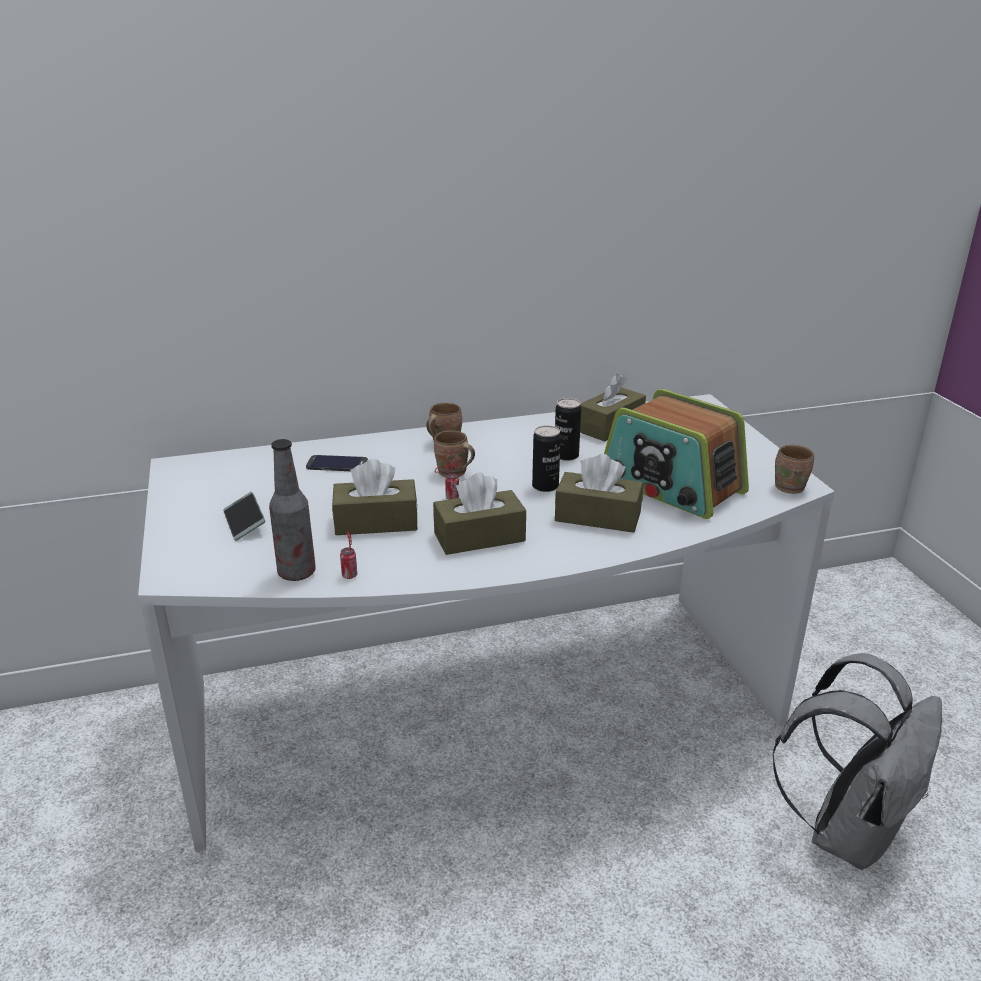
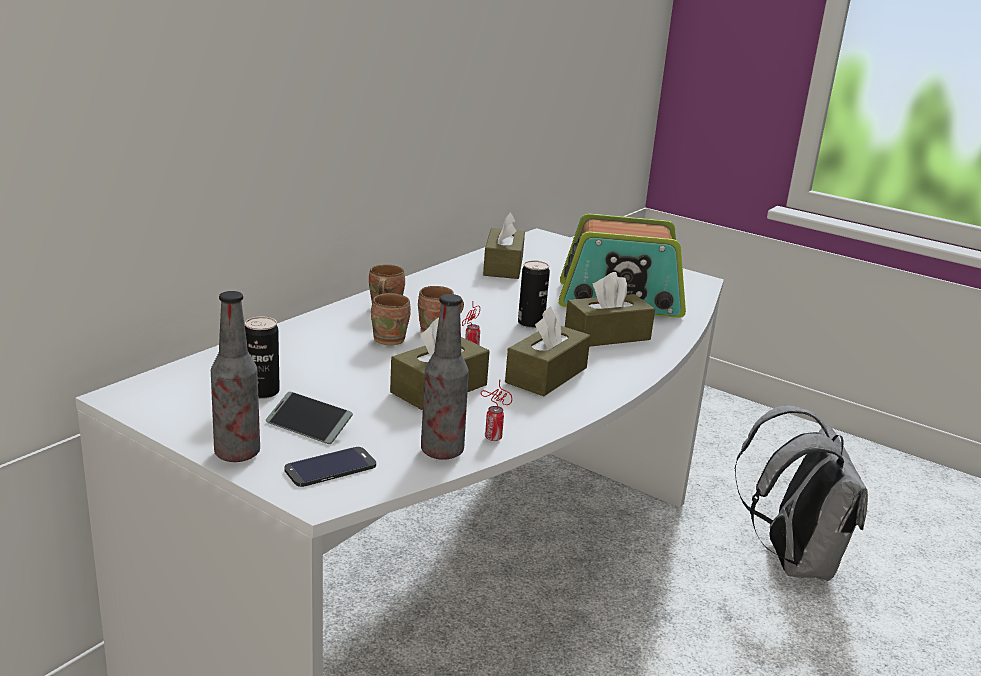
camera: 40 degrees left, 5 degrees down
(173, 528) = (237, 454): none -> bottle
(337, 464) = (312, 350): phone -> phone (330, 467)
(566, 456) = (507, 296): can -> can (262, 392)
(791, 487) = (696, 282): brown mug -> brown mug (391, 339)

